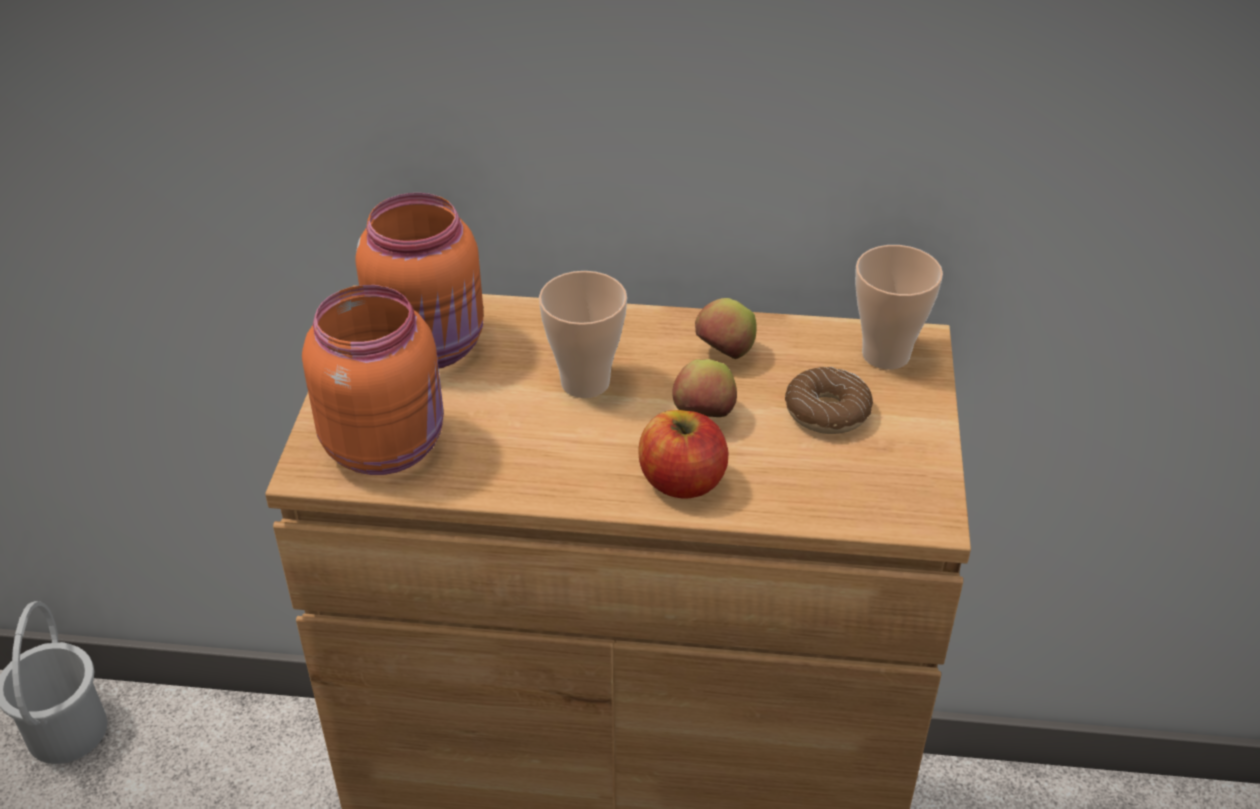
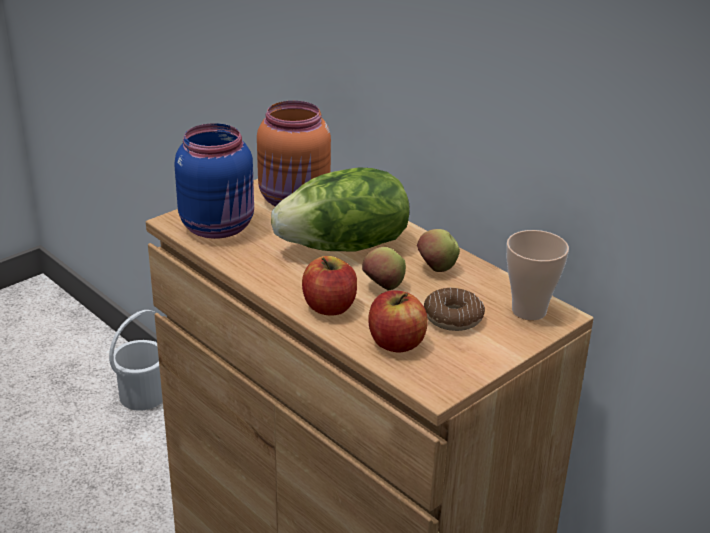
camera: 40 degrees right, 10 degrees down
(387, 443) = (219, 227): orange jar -> blue jar
(585, 382) = (345, 247): cup -> lettuce
(815, 484) = (396, 343): none -> apple

